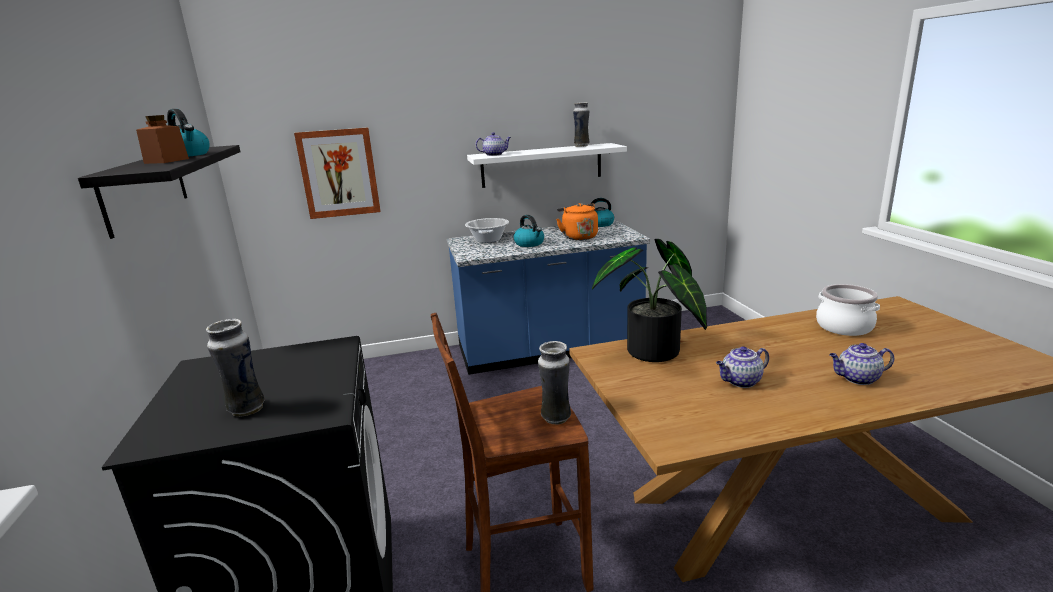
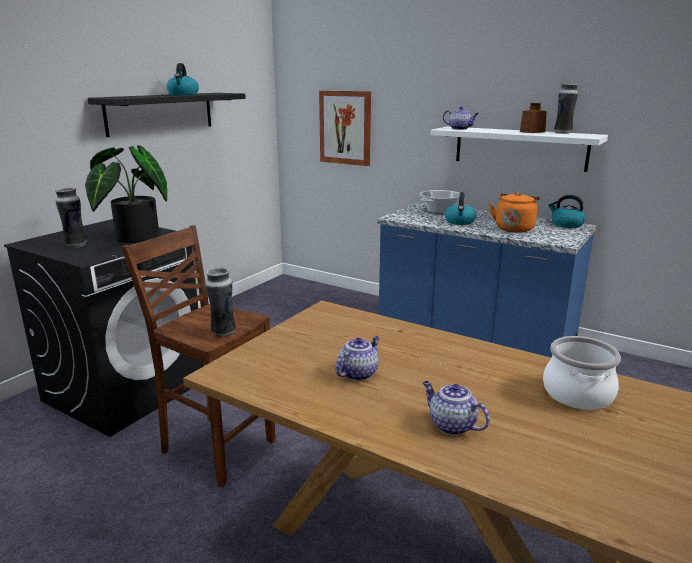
camera: 45 degrees right, 0 degrees up
(166, 161) = (155, 95): brown jar -> brown jar (532, 132)
(653, 354) = (356, 329): potted plant -> potted plant (132, 239)
(740, 382) = (358, 373): teapot -> teapot turned 105 degrees clockwise

